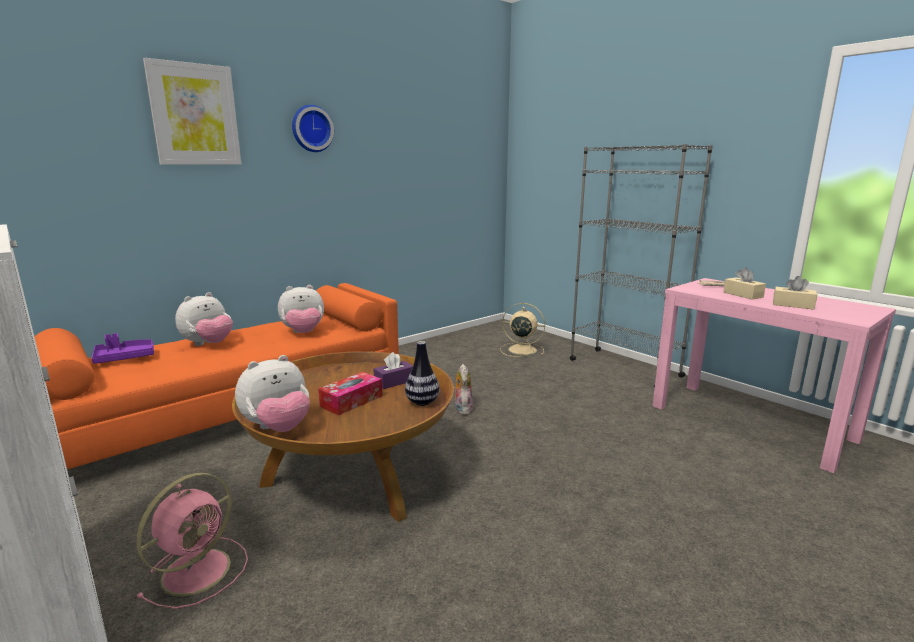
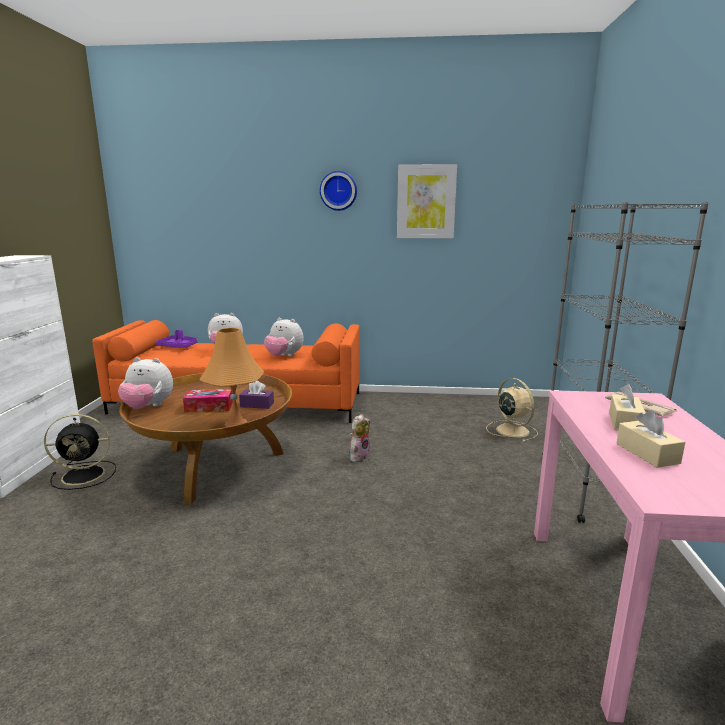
camera: 45 degrees right, 0 degrees up
(195, 115) = (249, 185): picture -> picture (426, 202)
(199, 569) = (85, 475): pink fan -> black fan
(422, 402) = (236, 423): vase -> orange table lamp

